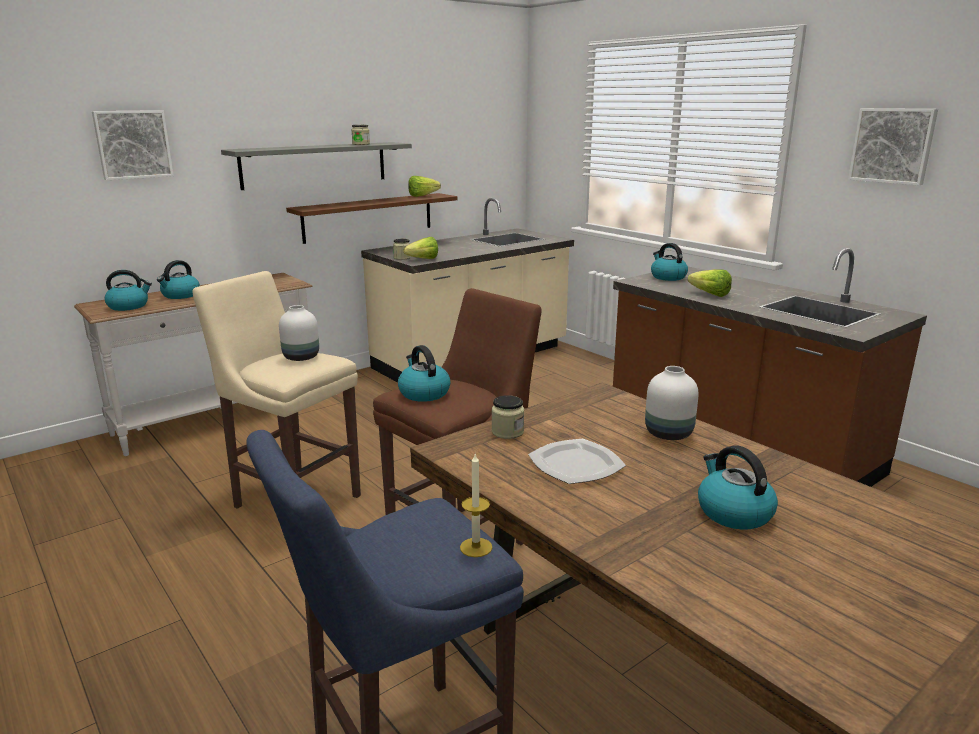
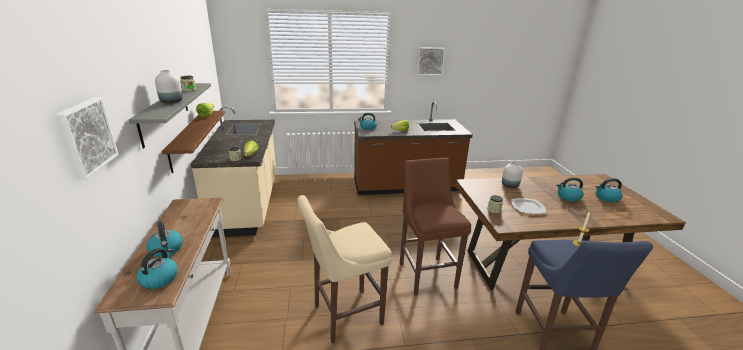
camera: 60 degrees left, 5 degrees up
(302, 357) = (350, 233): white vase -> white vase (172, 102)
(423, 393) = (434, 215): kettle -> kettle (606, 198)

